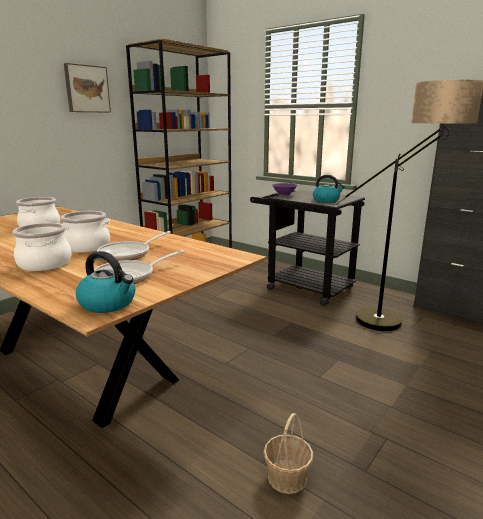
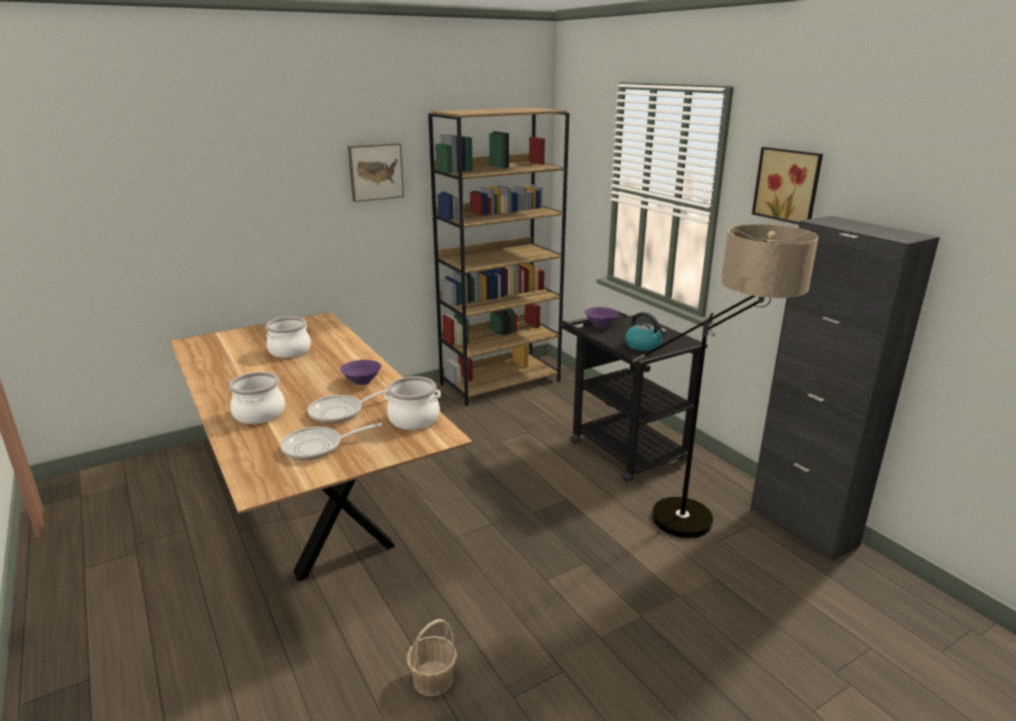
camera: 20 degrees right, 5 degrees up
(87, 247) = (311, 393): cooking pot -> cooking pot (414, 419)
(108, 303) = (276, 481): kettle -> none
(128, 236) = (362, 381): none -> purple bowl
(416, 74) = (788, 185): none -> picture

